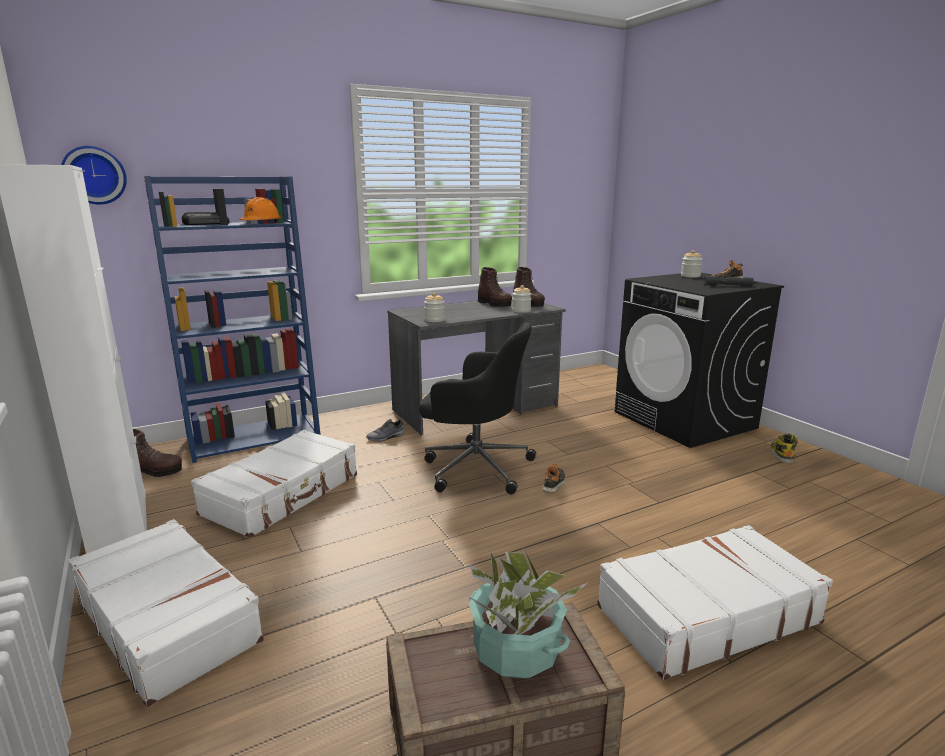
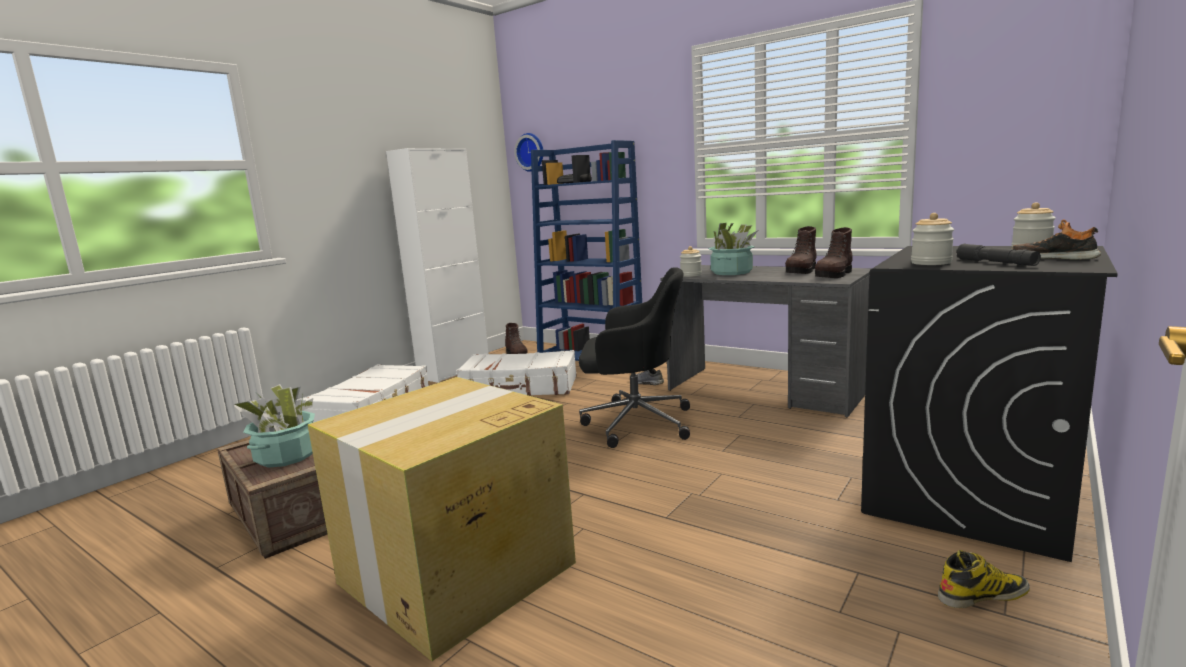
camera: 65 degrees right, 5 degrees down
(261, 223) = (596, 180): orange hard hat -> none
(453, 312) = (731, 272): none -> potted plant
(475, 467) = (634, 422): black office chair -> black office chair turned 75 degrees counterclockwise
(521, 310) = (794, 279): jar -> jar (931, 263)
(554, 484) = (642, 459): shoe -> none
(705, 614) = (454, 574): white suitcase -> cardboard box

